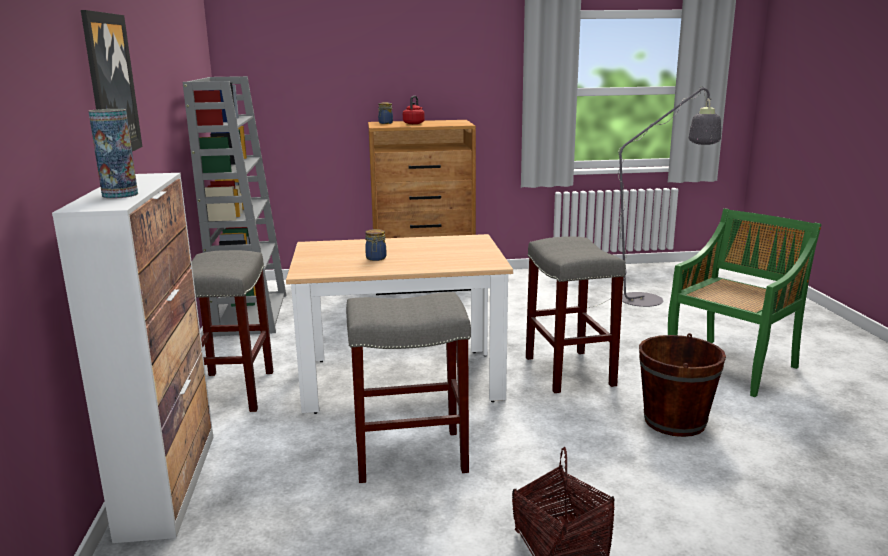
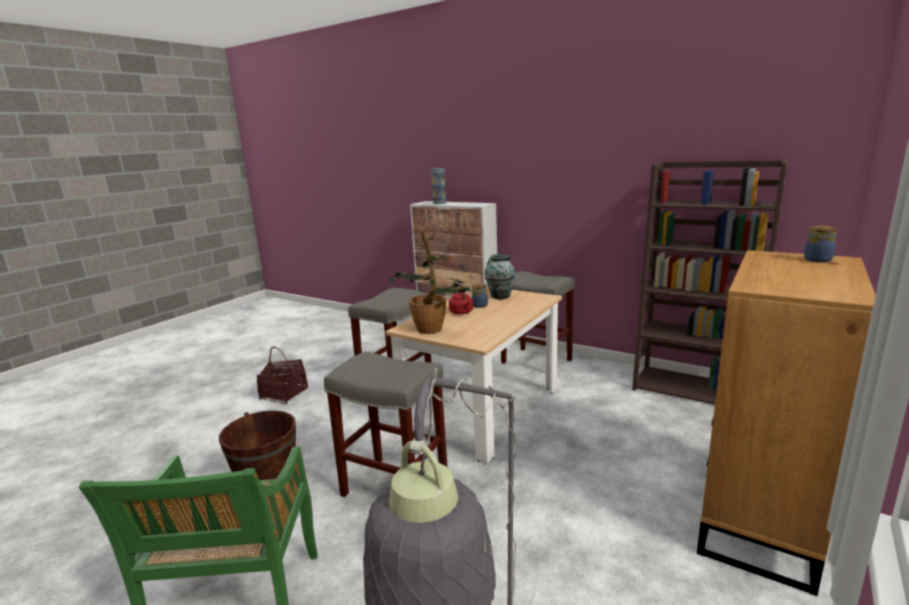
camera: 130 degrees right, 0 degrees up
(110, 85) = (514, 159): picture -> none
(251, 314) = (694, 389): grey bookcase -> brown bookcase
(330, 258) = (500, 296): none -> vase
(414, 123) = (797, 269): red kettle -> red kettle (462, 312)
(479, 254) = (433, 331): none -> potted plant

